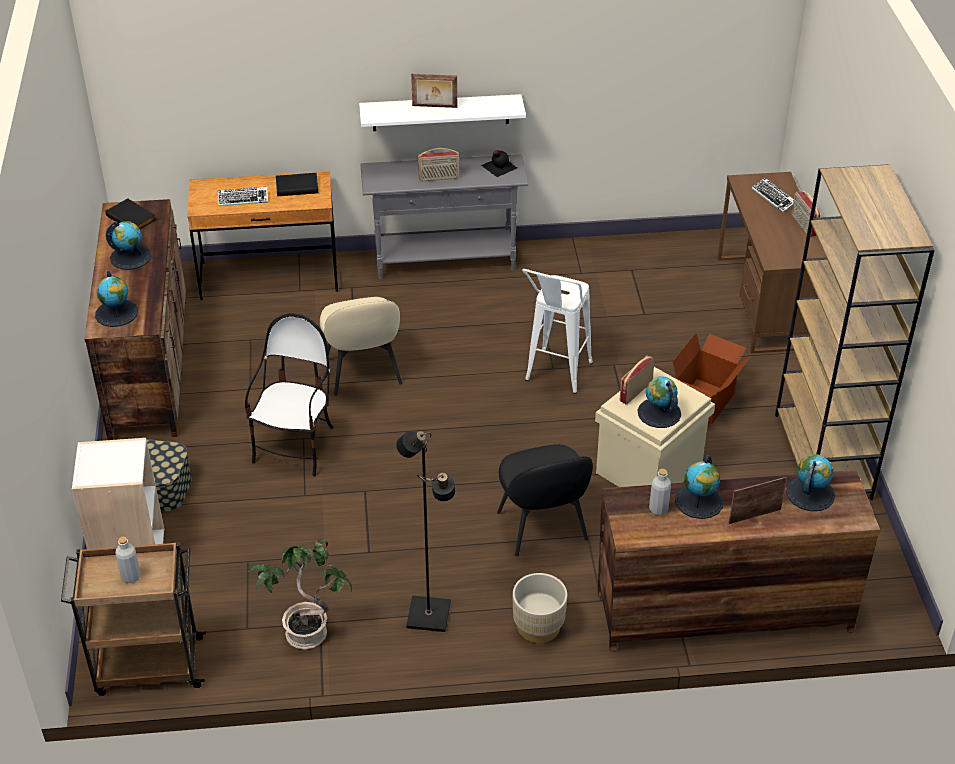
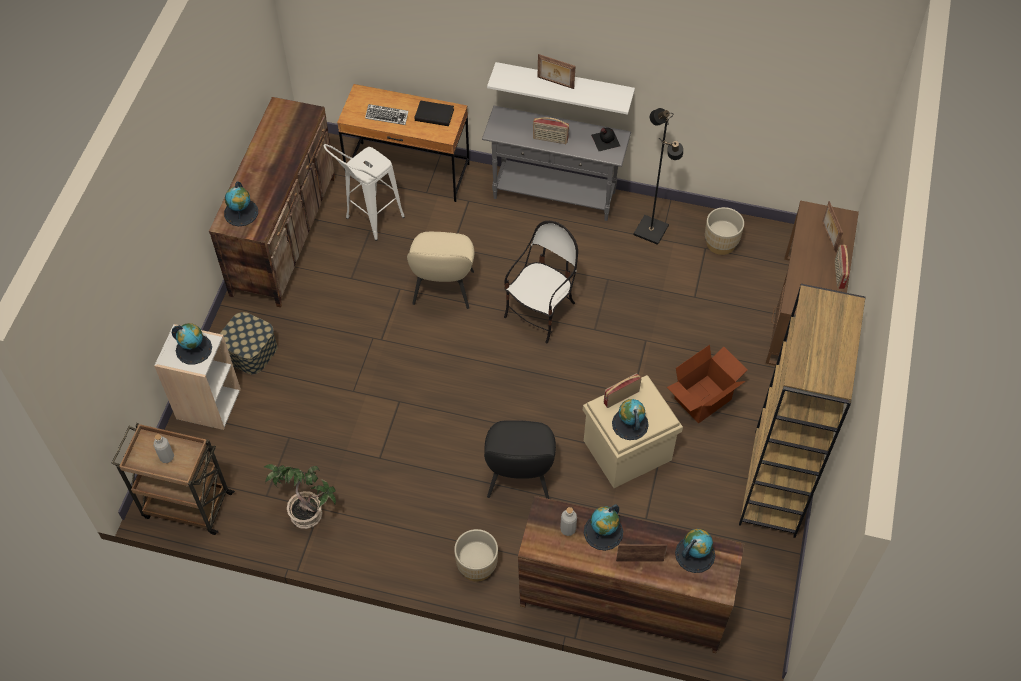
camera: 20 degrees right, 15 degrees up
(130, 257) = (272, 159): globe -> globe (194, 349)
(132, 218) = (288, 118): black book -> none
(296, 447) = (364, 344): chair -> chair (541, 312)
(428, 615) = (400, 528): black floor lamp -> black floor lamp (651, 230)
(555, 378) = (591, 340): white stool -> white stool (369, 223)
(645, 262) = (721, 243): none -> beige planter
(773, 198) = (828, 236): keyboard -> picture frame

